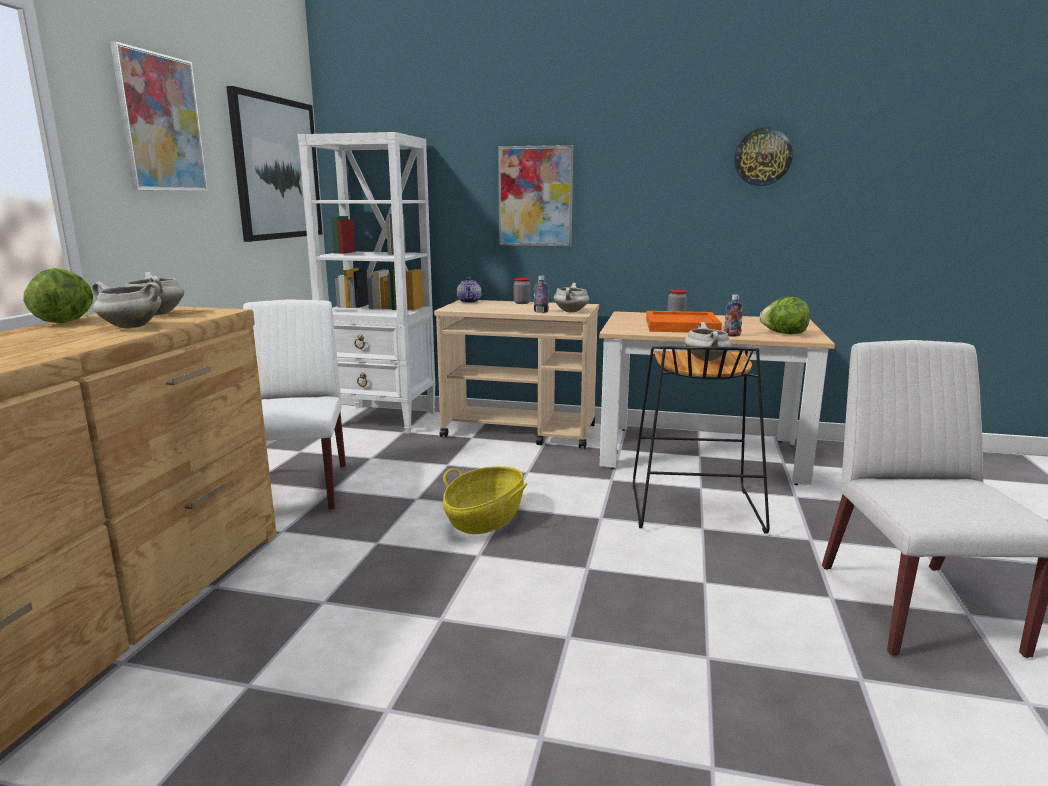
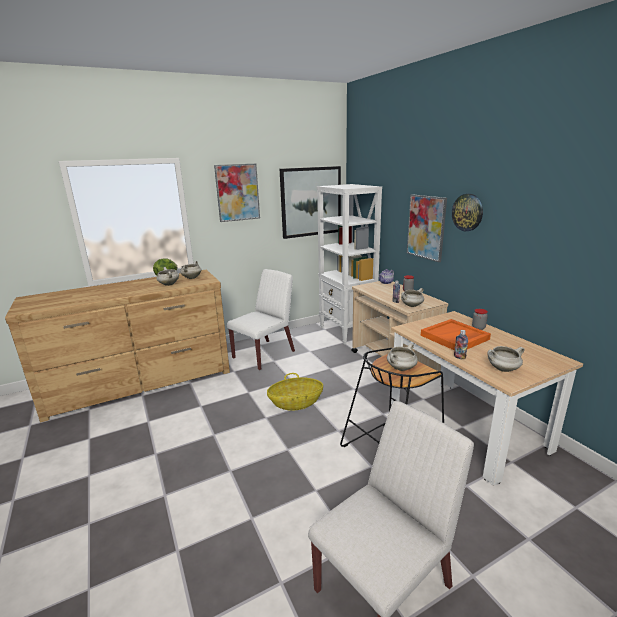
camera: 50 degrees right, 5 degrees up
(762, 157) = (567, 222): wall clock -> wall clock (467, 212)
(784, 333) = (503, 369): lettuce -> white cooking pot

